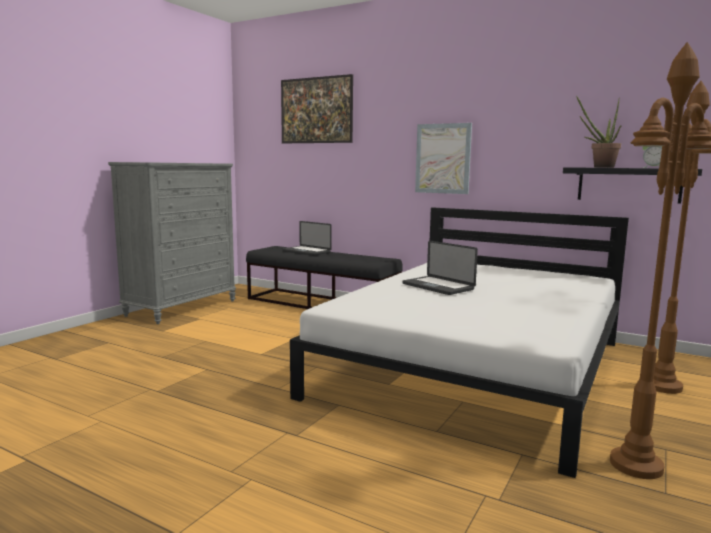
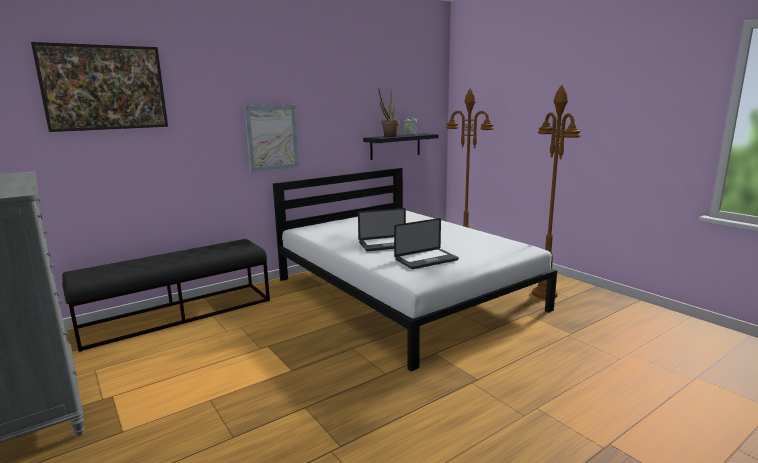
camera: 65 degrees left, 5 degrees up
(306, 251) = (142, 262): laptop -> laptop (426, 260)

